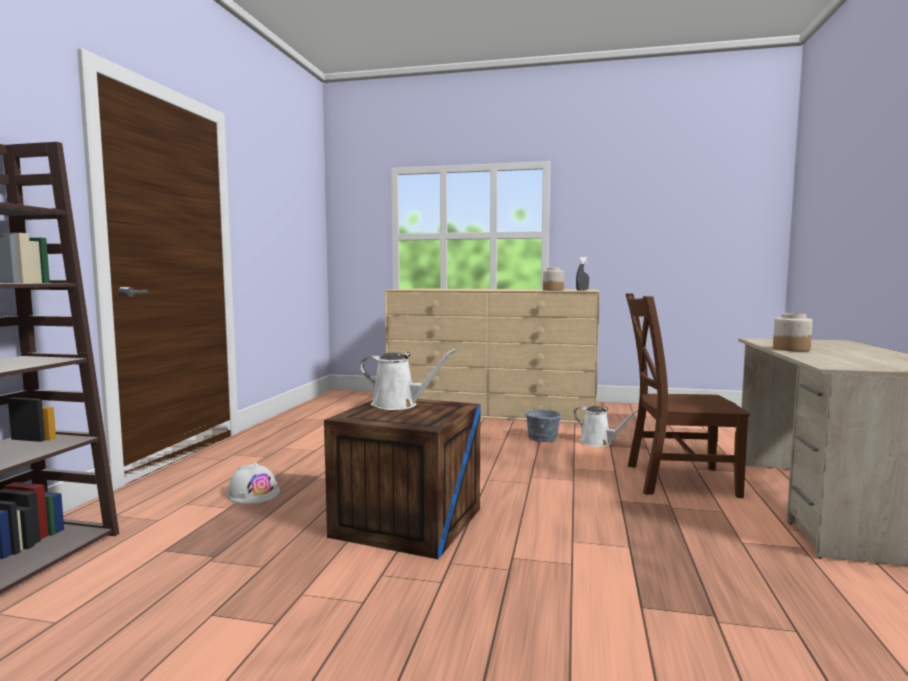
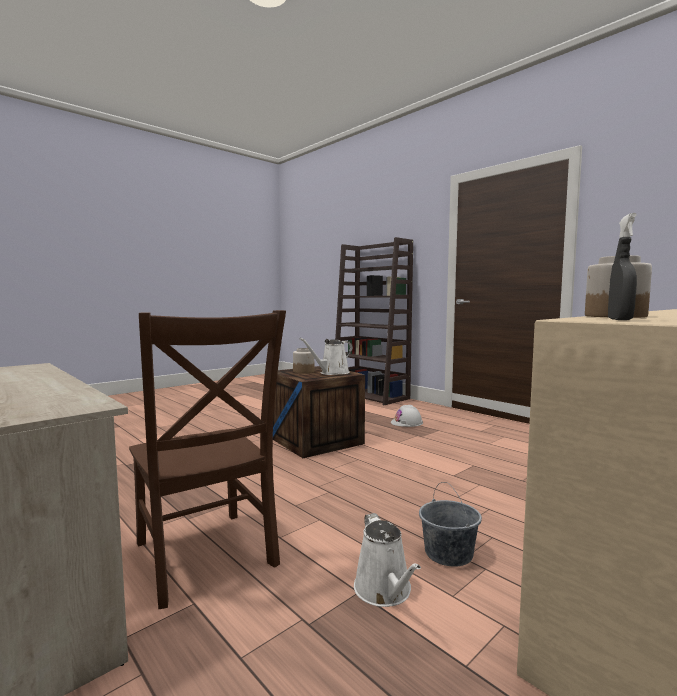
camera: 125 degrees right, 0 degrees up
(598, 442) = (385, 591): white watering can -> white watering can turned 90 degrees counterclockwise
(675, 480) = (205, 558): brown chair -> brown chair turned 105 degrees clockwise
(790, 349) = (48, 384): jar -> jar (303, 371)

